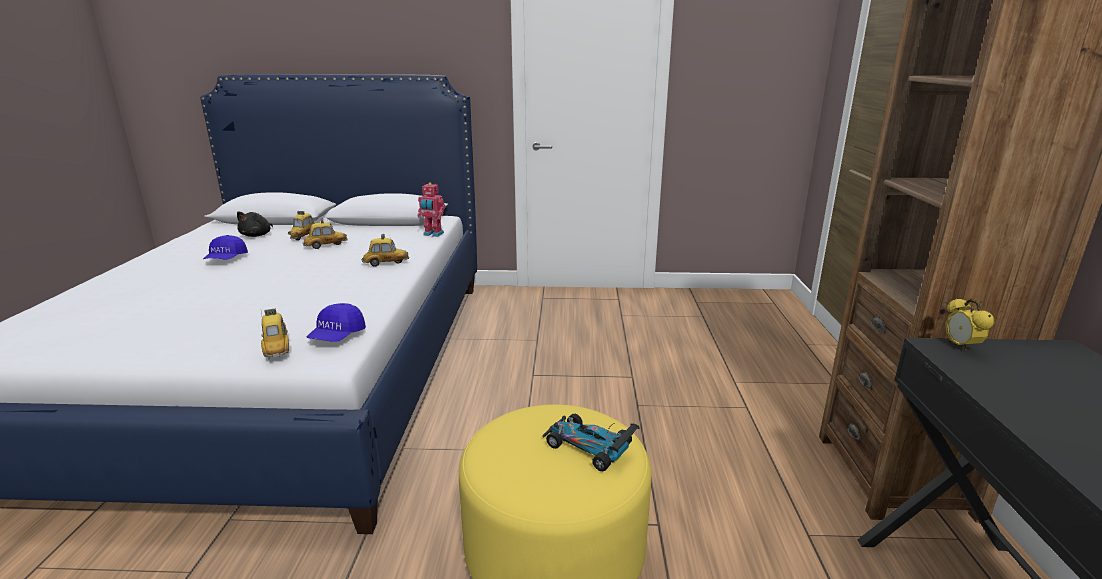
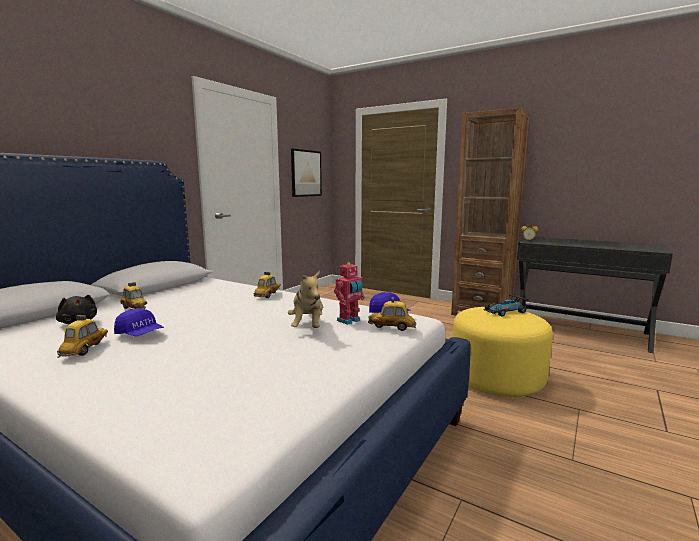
camera: 60 degrees left, 10 degrees down
(272, 307) = (308, 326): none -> plush toy
(326, 246) = (182, 305): toy car -> toy car (86, 350)
(433, 234) = (227, 281): toy robot -> toy robot (349, 321)
(743, 82) = (306, 173): none -> picture

